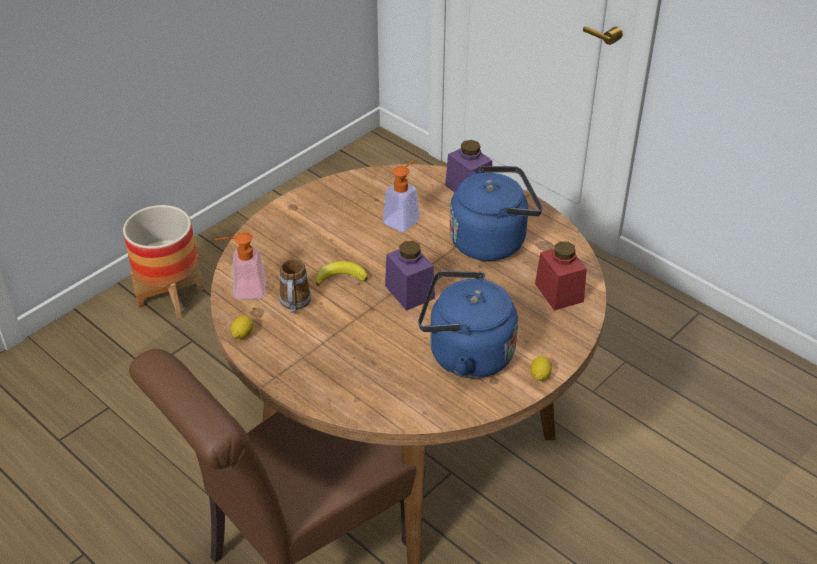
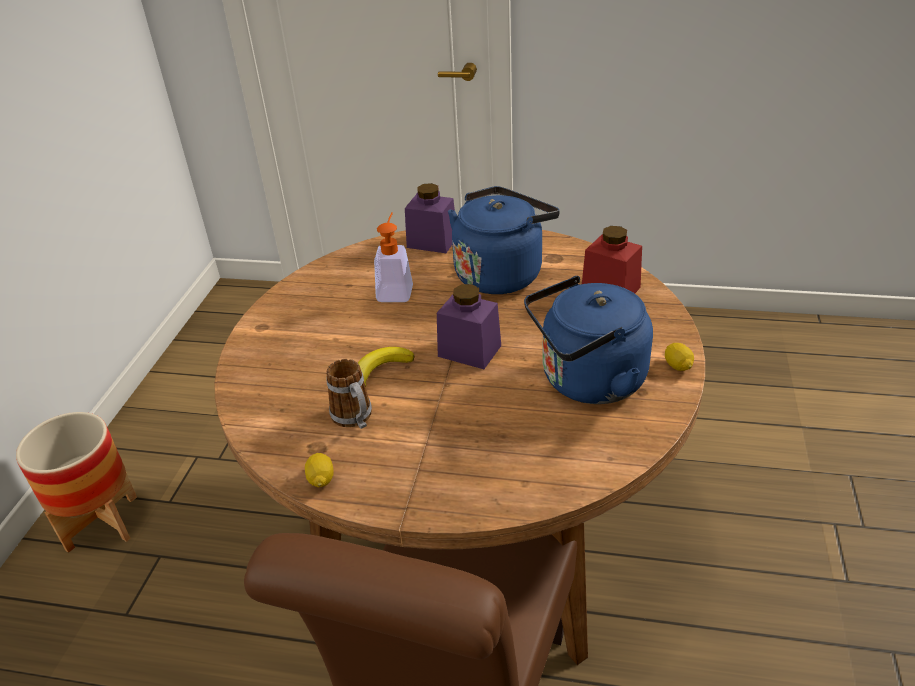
camera: 30 degrees left, 5 degrees down
(243, 290) = (278, 432): soap dispenser -> none

